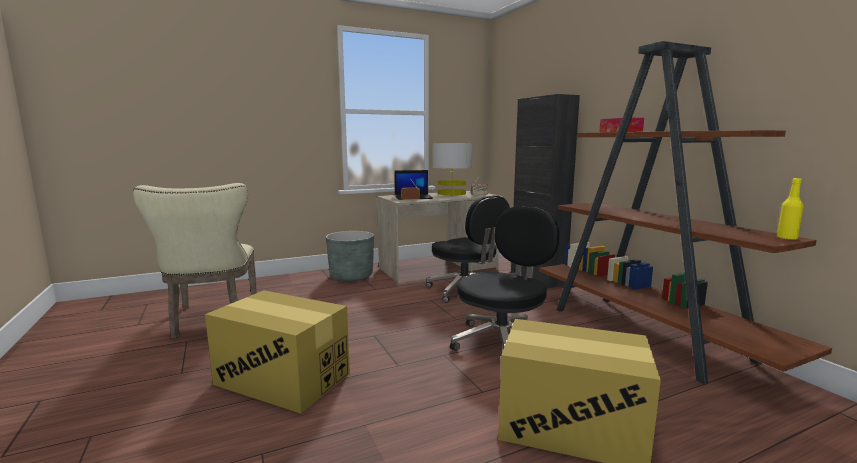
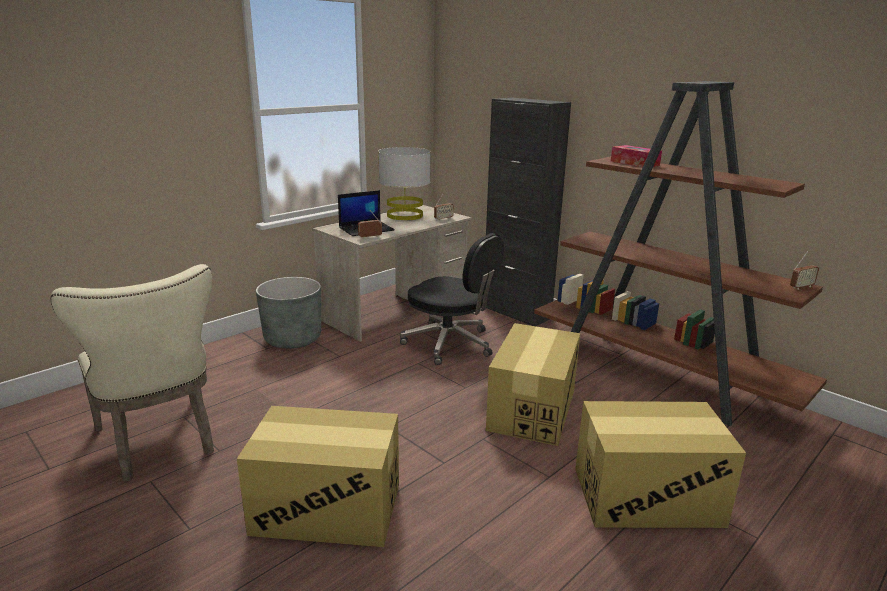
camera: 20 degrees left, 10 degrees up
(503, 342) = (532, 409): black office chair -> cardboard box
(787, 238) = (801, 287): yellow bottle -> radio

